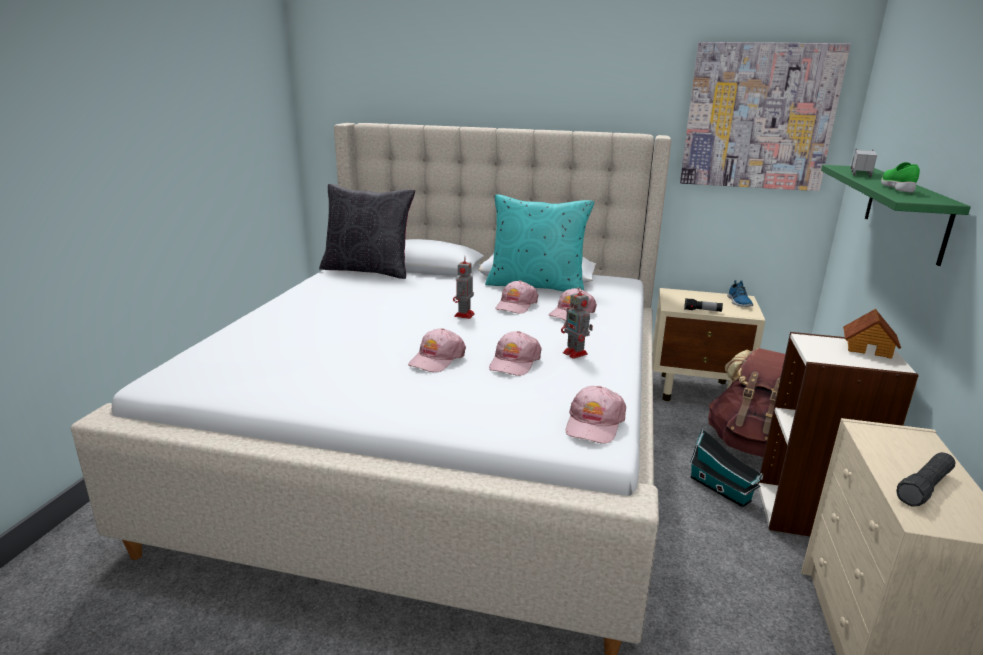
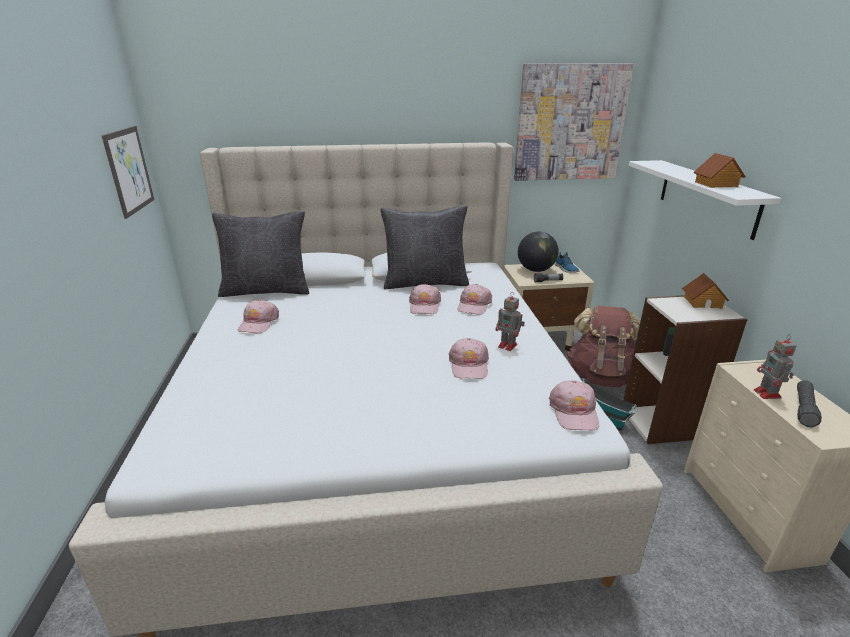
camera: 20 degrees left, 5 degrees up
(267, 137) = (129, 170): none -> picture
(436, 359) = (404, 376): pink cap -> pink cap (258, 323)
(464, 315) = (391, 325): toy robot -> toy robot (768, 394)
(536, 286) = (425, 282): turquoise pillow -> black pillow
(697, 298) = (536, 270): none -> globe
(860, 172) = (666, 168): toy truck -> none
(898, 189) = (716, 184): green shoe -> toy house
(905, 211) = (707, 196): green shelf -> white shelf

